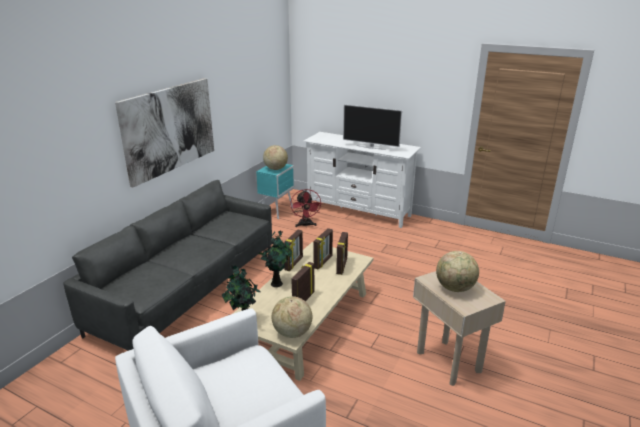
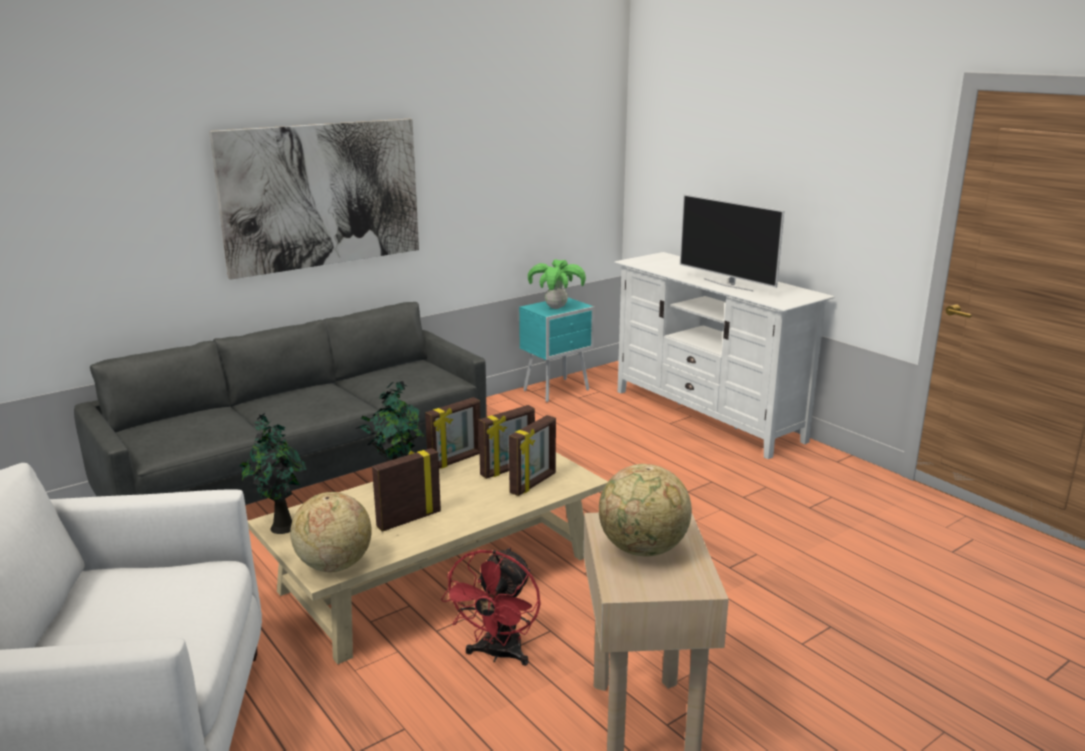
camera: 25 degrees right, 5 degrees down
(275, 169) = (555, 307): globe -> potted plant
(305, 225) = (586, 420): red fan -> red fan (498, 654)

